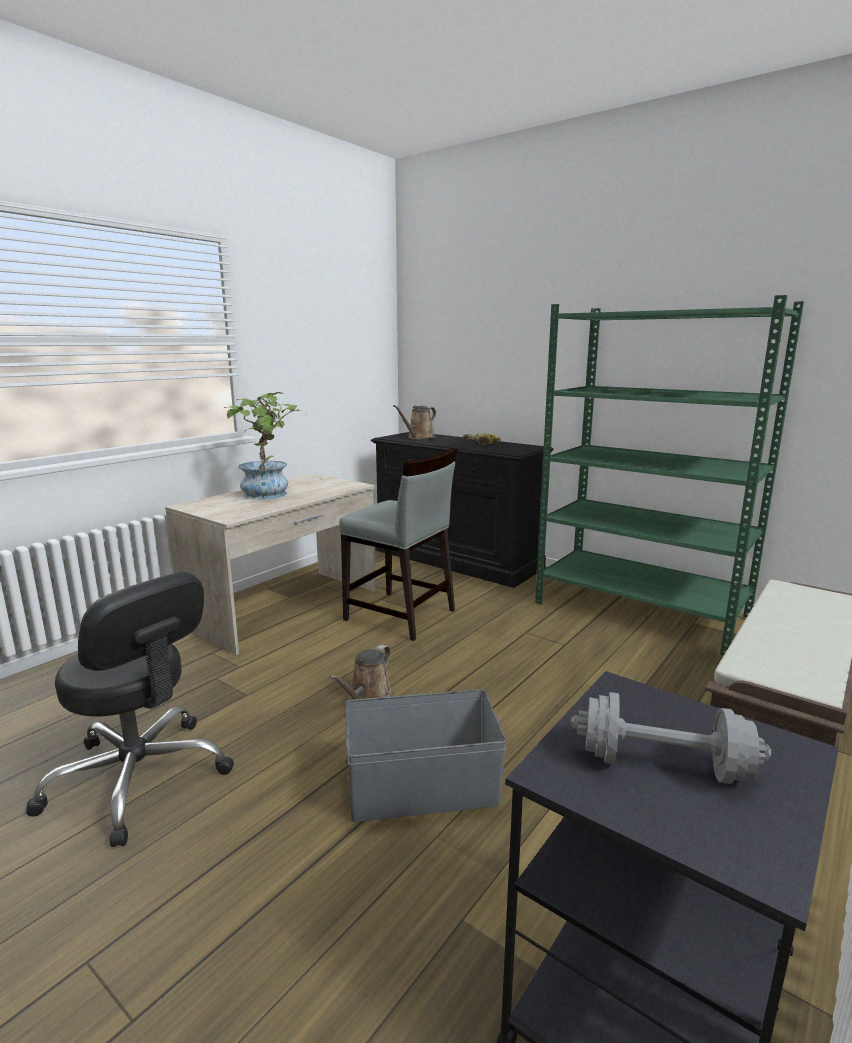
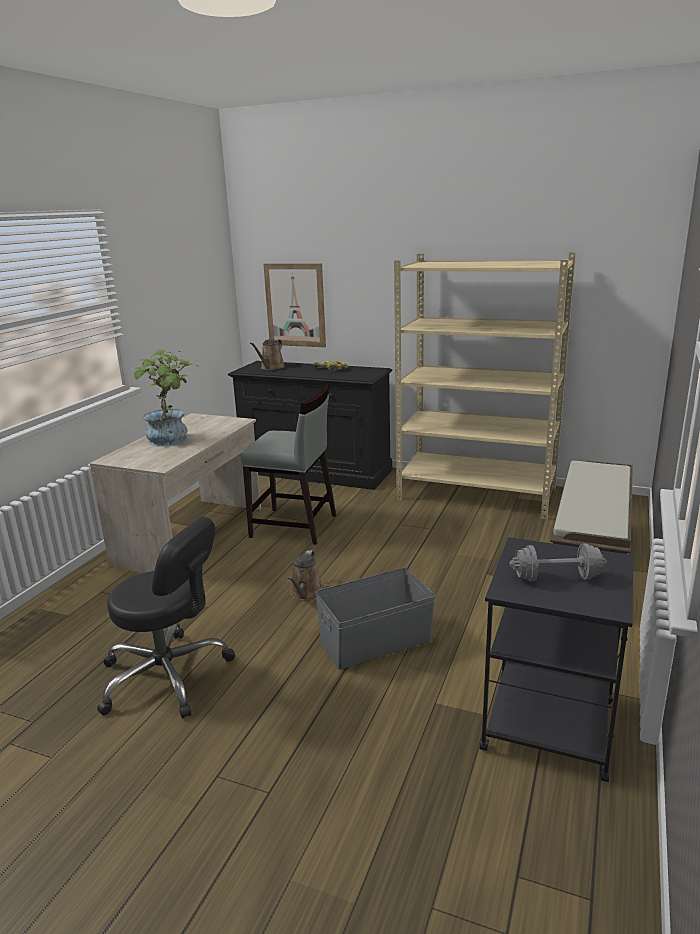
camera: 15 degrees left, 5 degrees up
(454, 371) = (295, 305): none -> picture
(640, 610) = (477, 494): green bookcase -> beige bookcase

